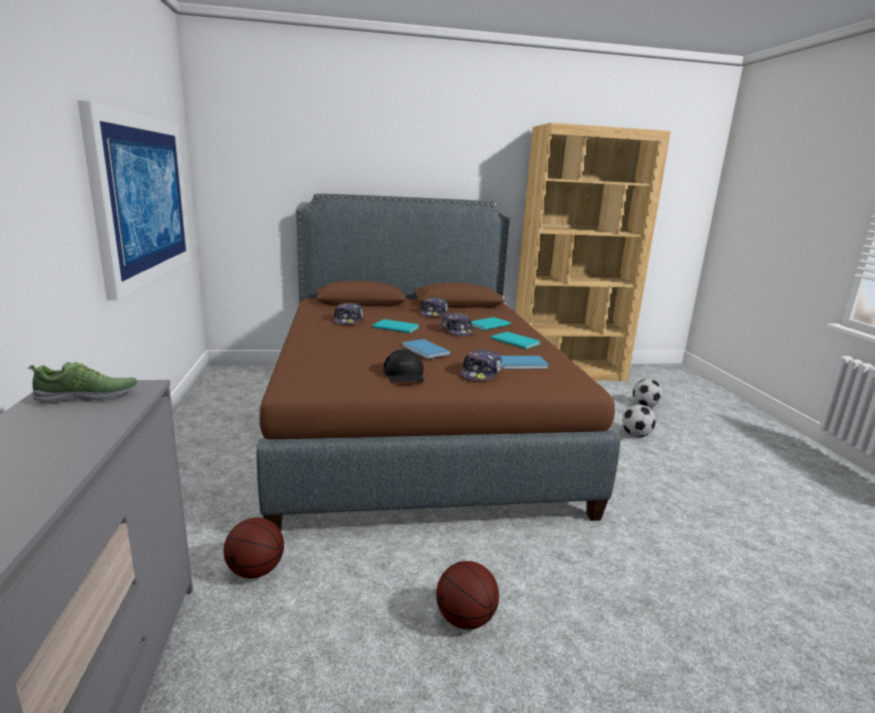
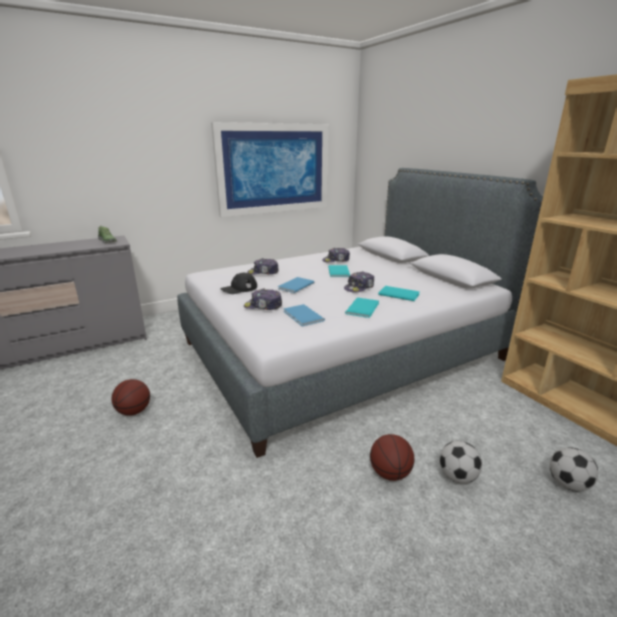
camera: 70 degrees right, 5 degrees up
(255, 571) = (162, 347): basketball -> basketball (390, 473)
(414, 424) = (342, 350): brown bed -> grey bed
(433, 313) = (399, 275): cap -> cap (263, 272)

